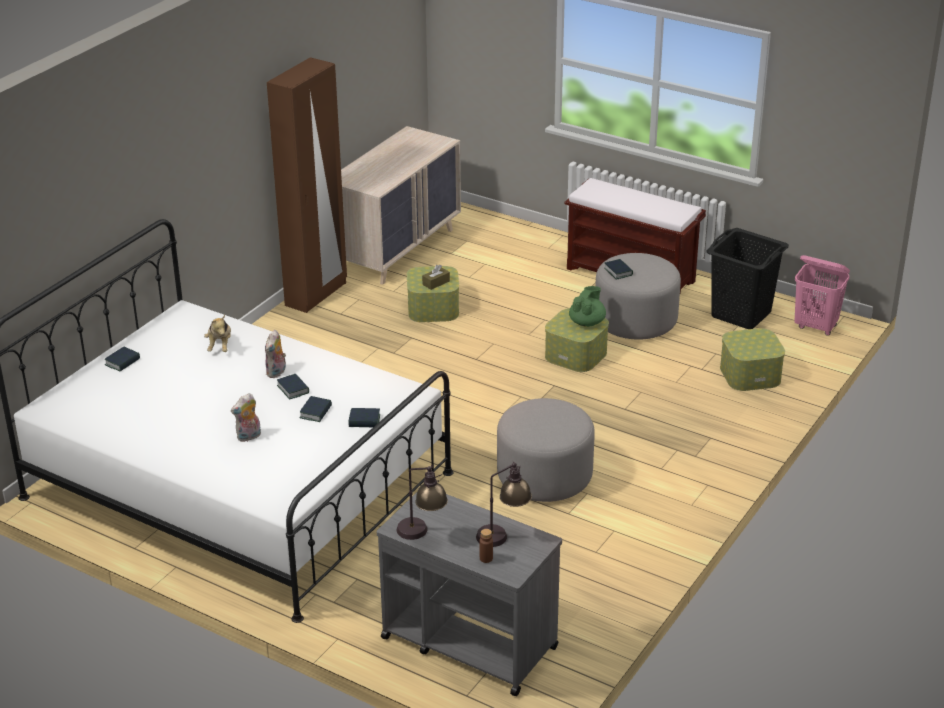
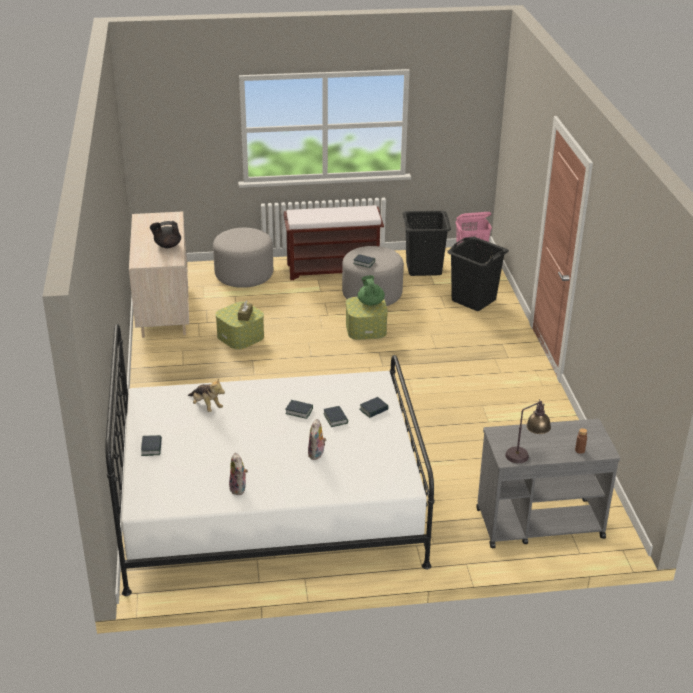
camera: 40 degrees left, 0 degrees up
(277, 373) = (272, 406): plush toy -> plush toy (239, 489)
(316, 294) = (148, 359): brown wardrobe -> none
(391, 171) = (167, 246): none -> black teapot
(503, 535) = (568, 432): table lamp -> none
(544, 476) = (446, 407): grey ottoman -> grey ottoman (244, 275)
(750, 374) = (473, 300): storage box -> black laundry basket

